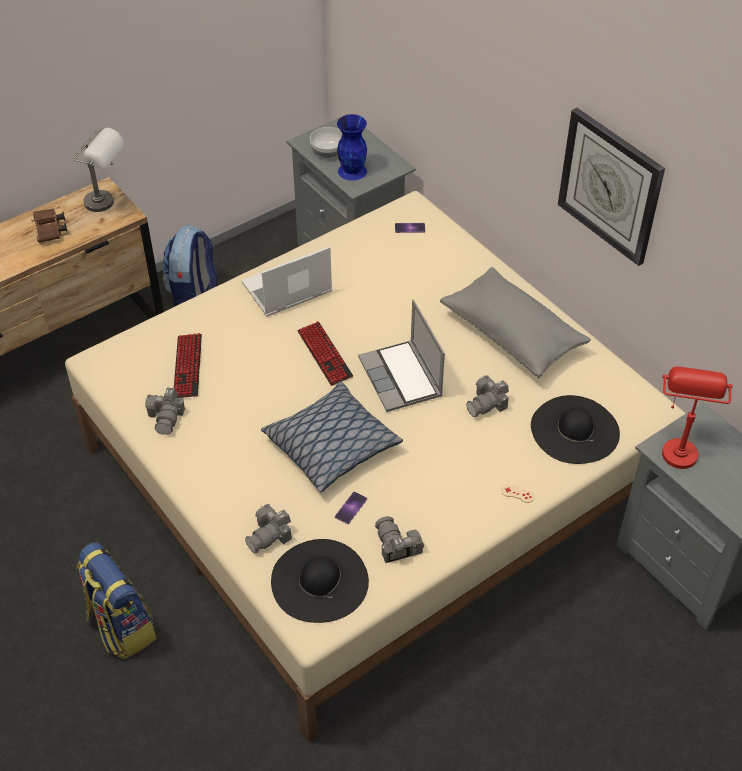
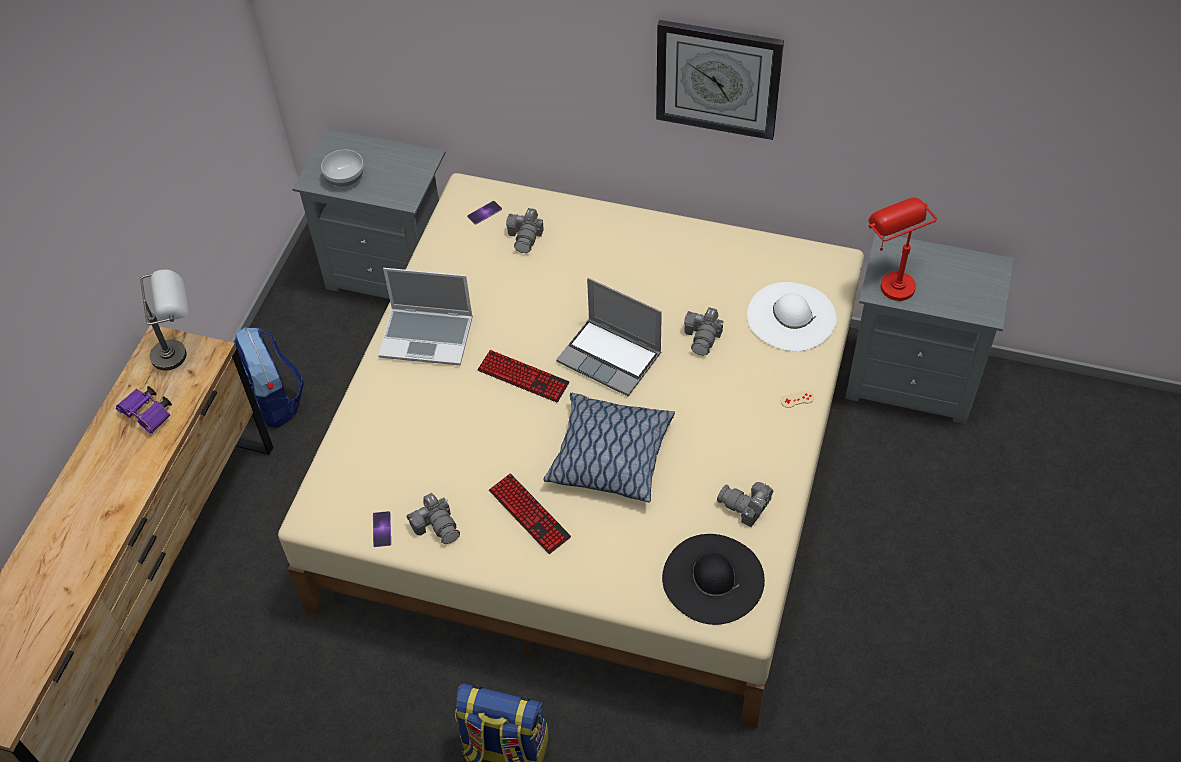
camera: 35 degrees left, 5 degrees up
(50, 232) = (149, 415): brown binoculars -> purple binoculars
(187, 366) = (408, 466): keyboard -> keyboard (529, 514)
(270, 536) = (635, 569): camera -> camera (525, 237)
(286, 289) = (428, 337): laptop -> laptop turned 105 degrees counterclockwise
(351, 508) = (678, 499): phone -> phone (382, 529)
(352, 171) = (388, 185): blue vase -> none
(512, 335) = (666, 262): grey pillow -> none
(574, 430) = (791, 316): black hat -> white hat

